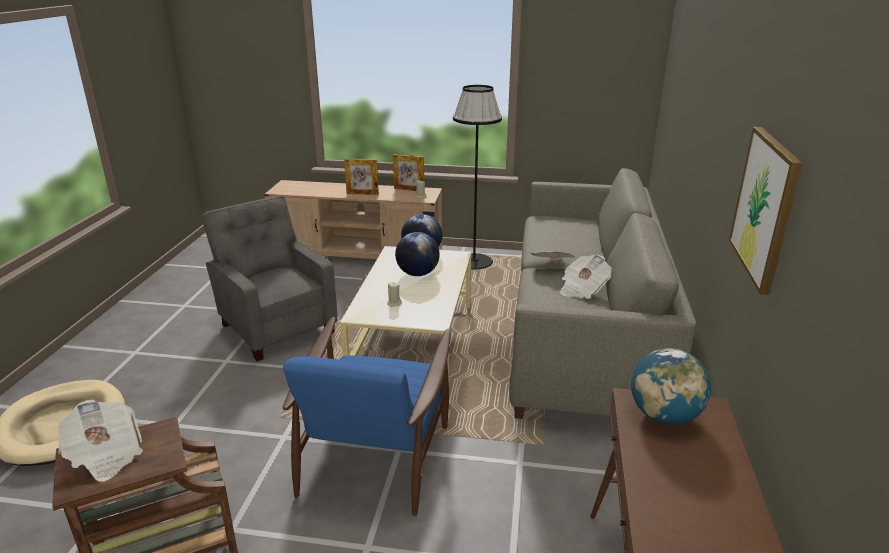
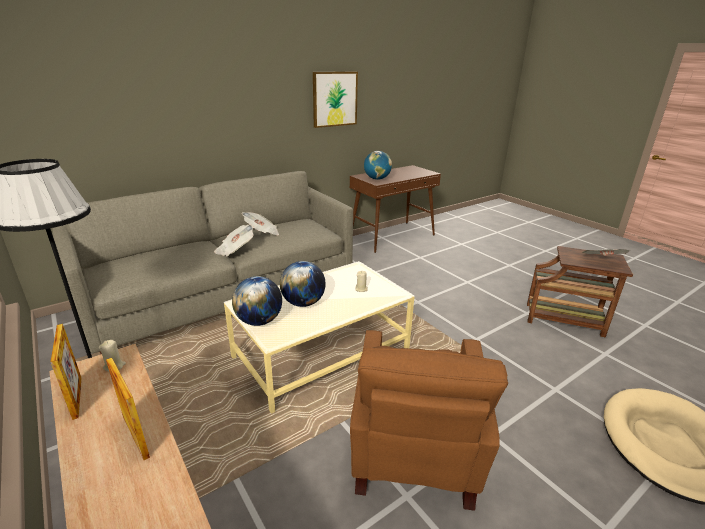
camera: 135 degrees left, 0 degrees up
(276, 327) = (413, 453): grey armchair -> brown armchair
(375, 455) = (432, 305): blue armchair -> none

